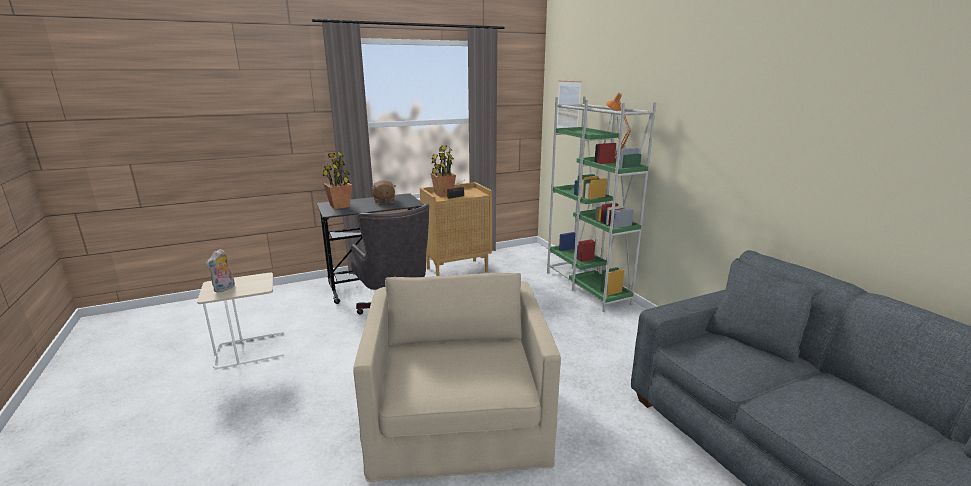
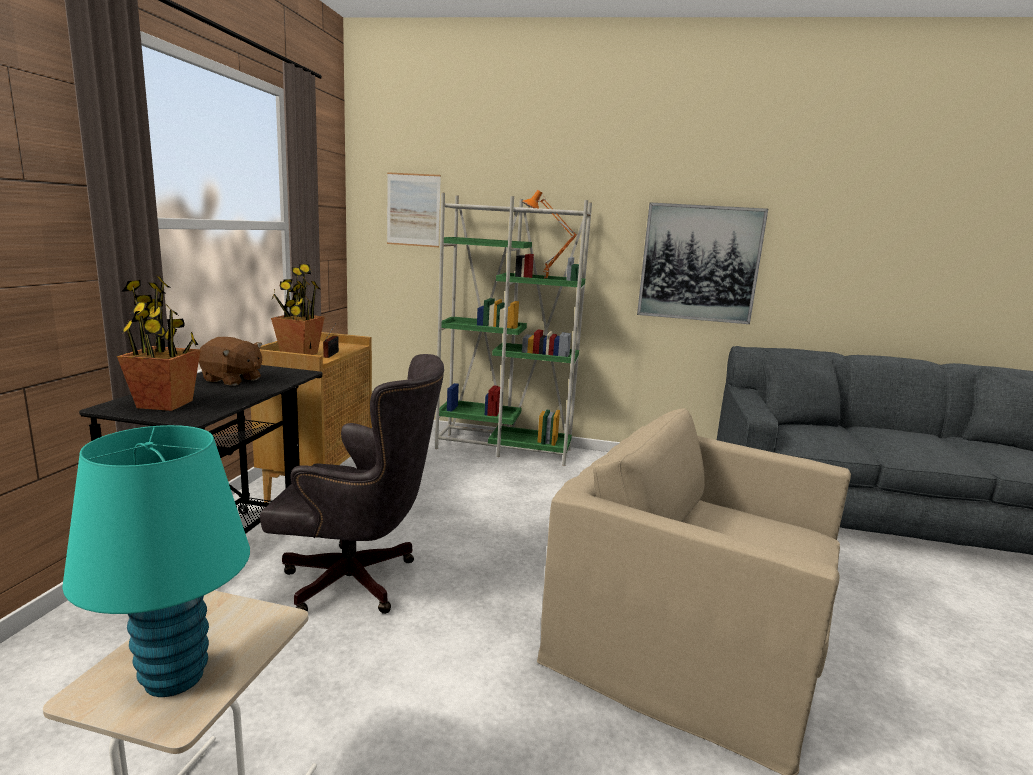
camera: 55 degrees left, 5 degrees down
(224, 289) = (174, 677): plush toy -> turquoise table lamp
(736, 162) = (699, 263): none -> picture

